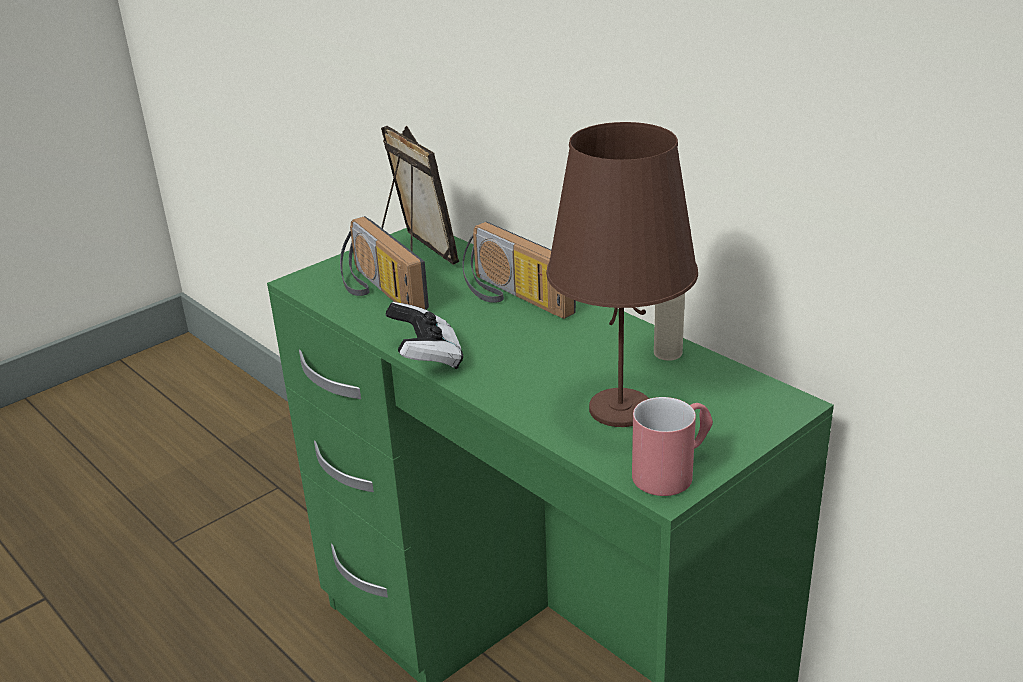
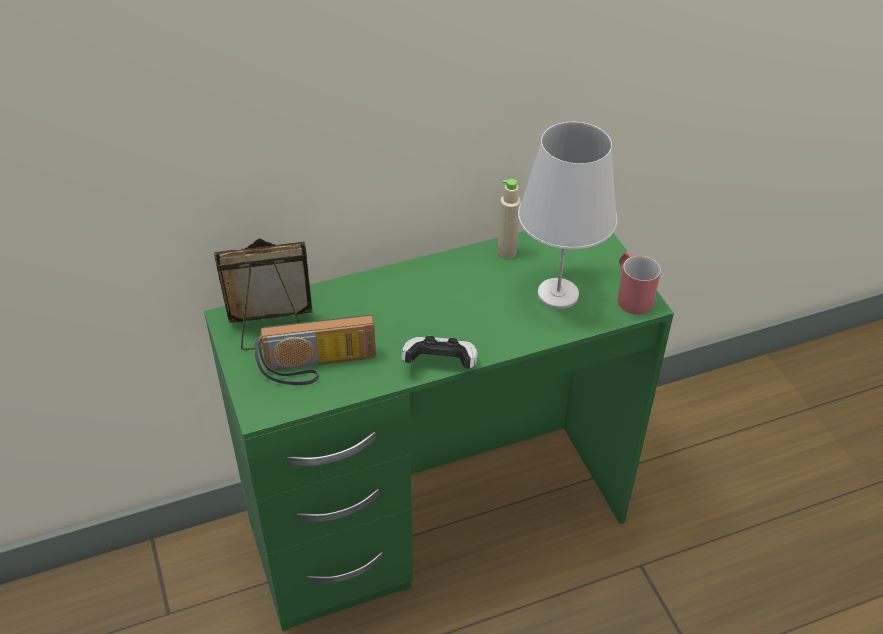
camera: 70 degrees left, 15 degrees up
(511, 297) = (382, 298): radio -> none
(619, 409) = (558, 294): brown table lamp -> white table lamp

